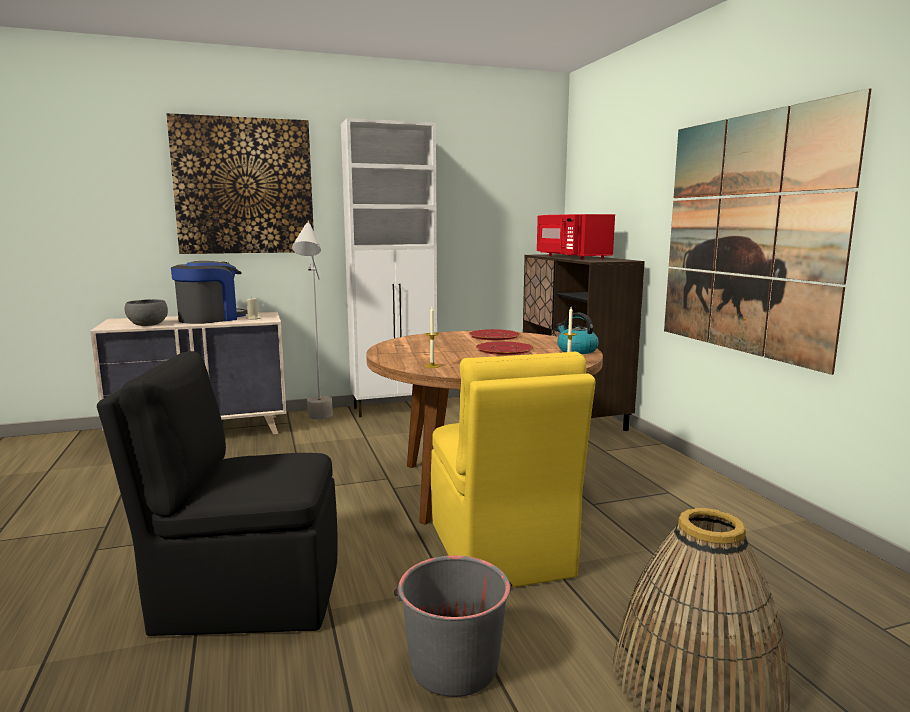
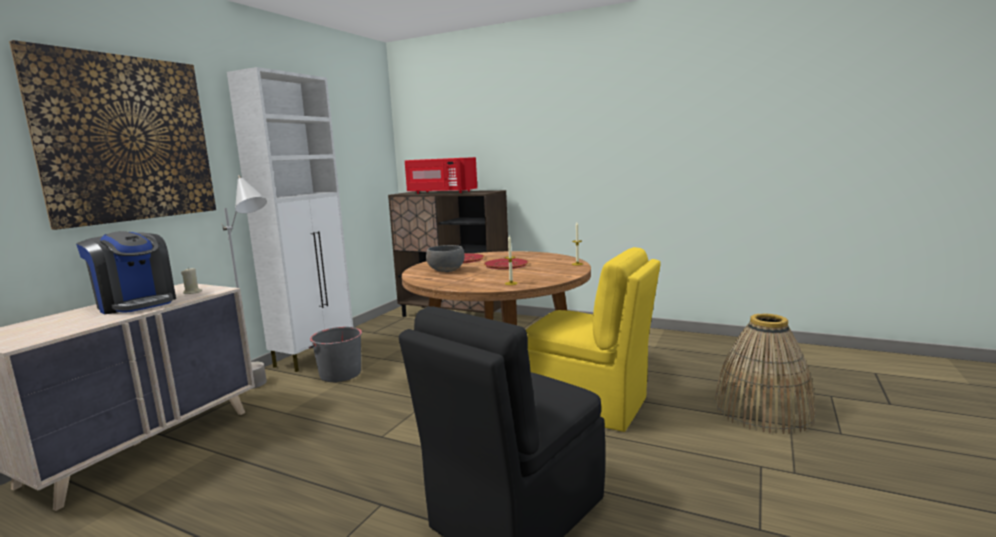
camera: 45 degrees left, 0 degrees up
(148, 324) = (70, 327): grey bowl -> grey bowl (446, 270)
(211, 319) = (136, 303): coffee machine -> coffee machine turned 135 degrees clockwise
(453, 665) = (689, 465): grey bucket -> grey bucket (340, 374)
(576, 350) = (545, 256): kettle -> none
(747, 235) = (598, 166): picture -> none

